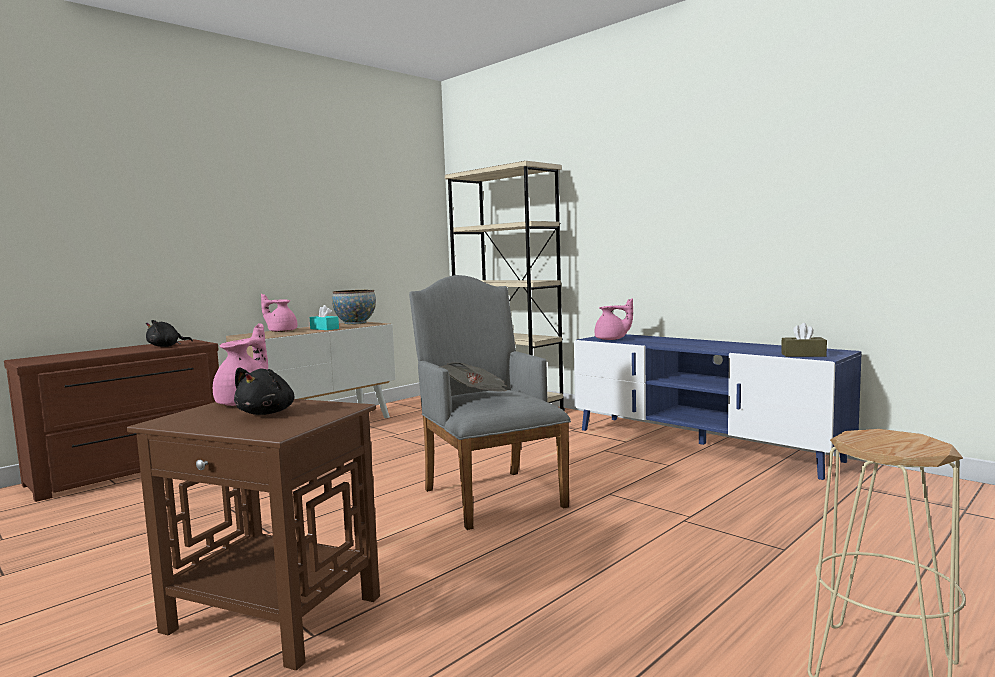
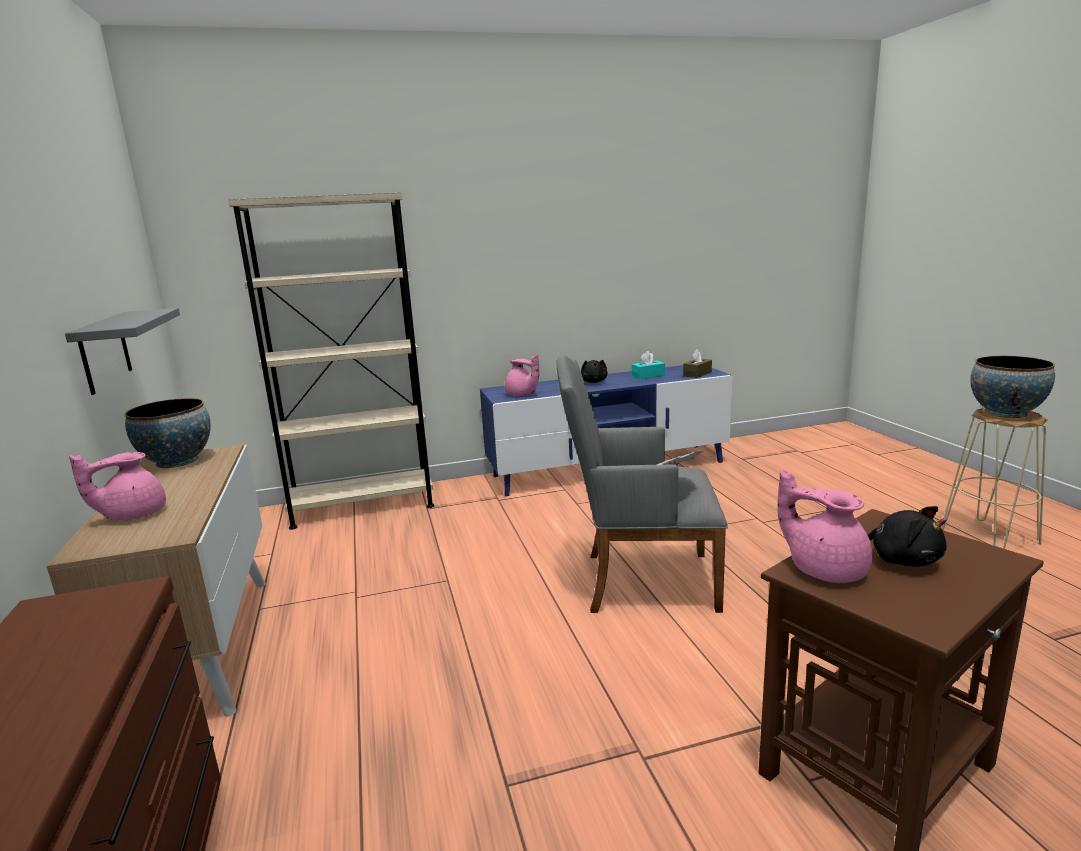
camera: 60 degrees left, 10 degrees up
(166, 346) = (94, 631): black plush toy -> black plush toy (593, 382)
(324, 328) = (190, 484): turquoise tissue box -> turquoise tissue box (648, 376)
(345, 257) = (105, 351): none -> grey shelf
(612, 339) = (522, 394): pink teapot -> pink teapot turned 90 degrees clockwise
(890, 439) = (1005, 413): none -> bowl

